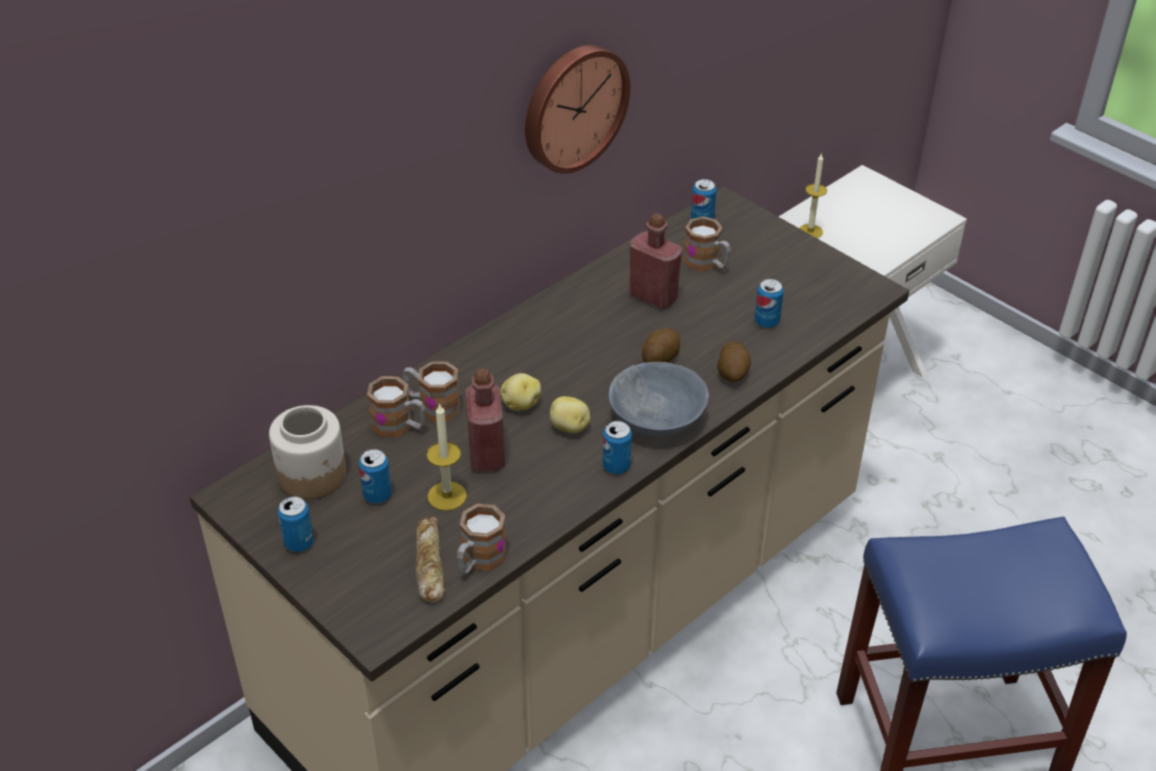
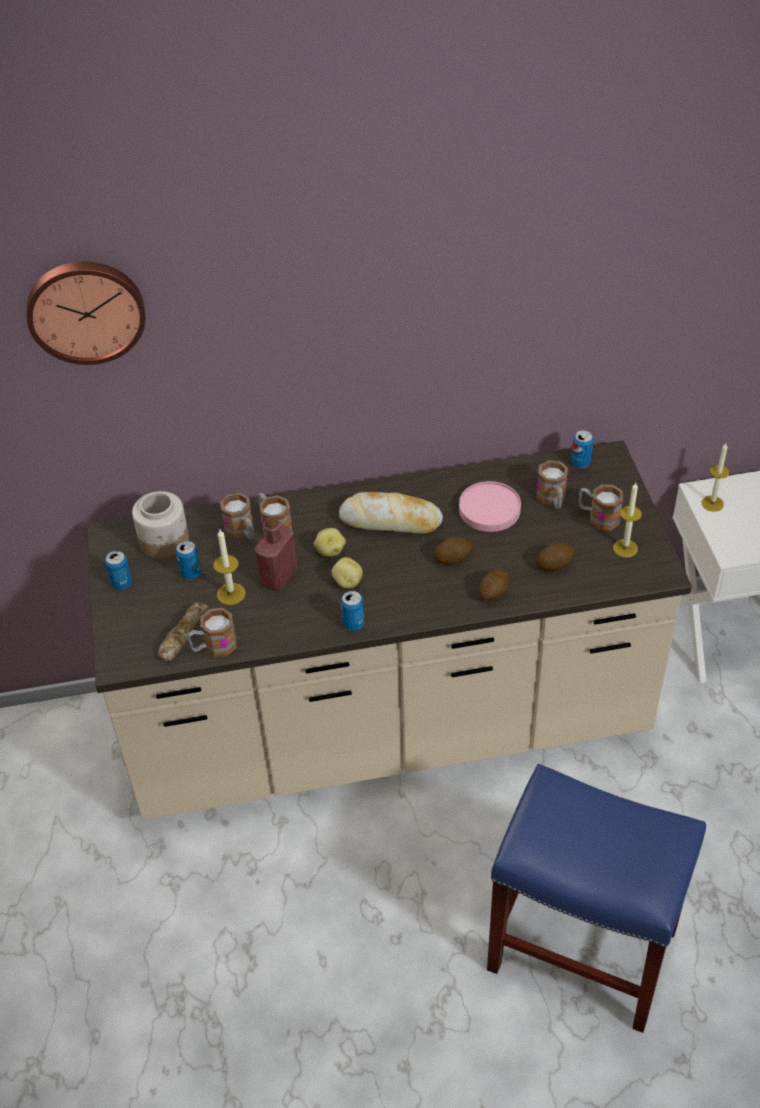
camera: 35 degrees right, 5 degrees up
(560, 348) = (391, 520): none -> bread
(572, 107) = (458, 343): wall clock -> wall clock (86, 310)
(653, 296) = (489, 509): red bottle -> pink plate
(657, 419) = (410, 602): grey bowl -> none
(766, 263) = (598, 517): none -> mug
(766, 322) = (555, 564): can -> potato
(818, 280) = (625, 548): none -> candle

